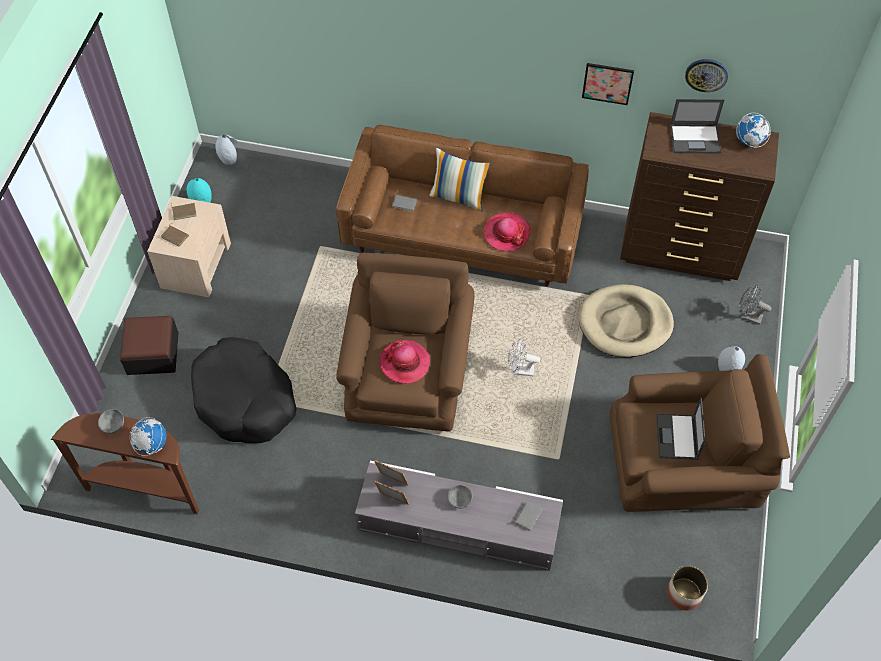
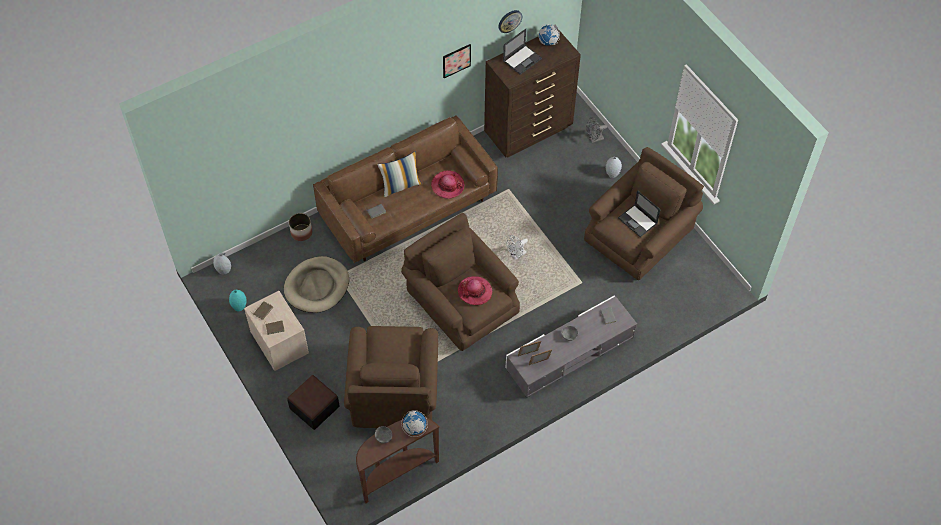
camera: 45 degrees left, 0 degrees up
(245, 399) = (394, 387): black dog bed -> brown armchair
(625, 323) = (541, 189): beige dog bed -> beige dog bed (317, 286)
(684, 593) = (700, 295): planter -> planter (301, 232)

